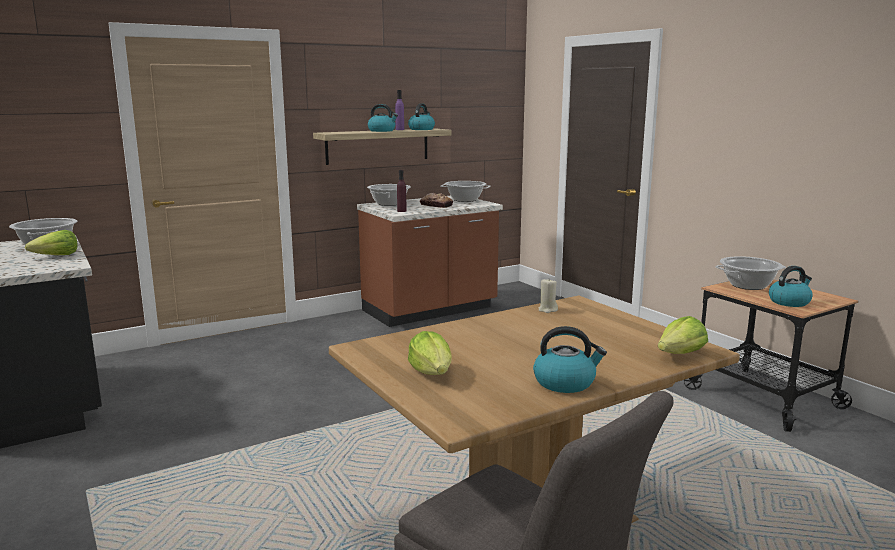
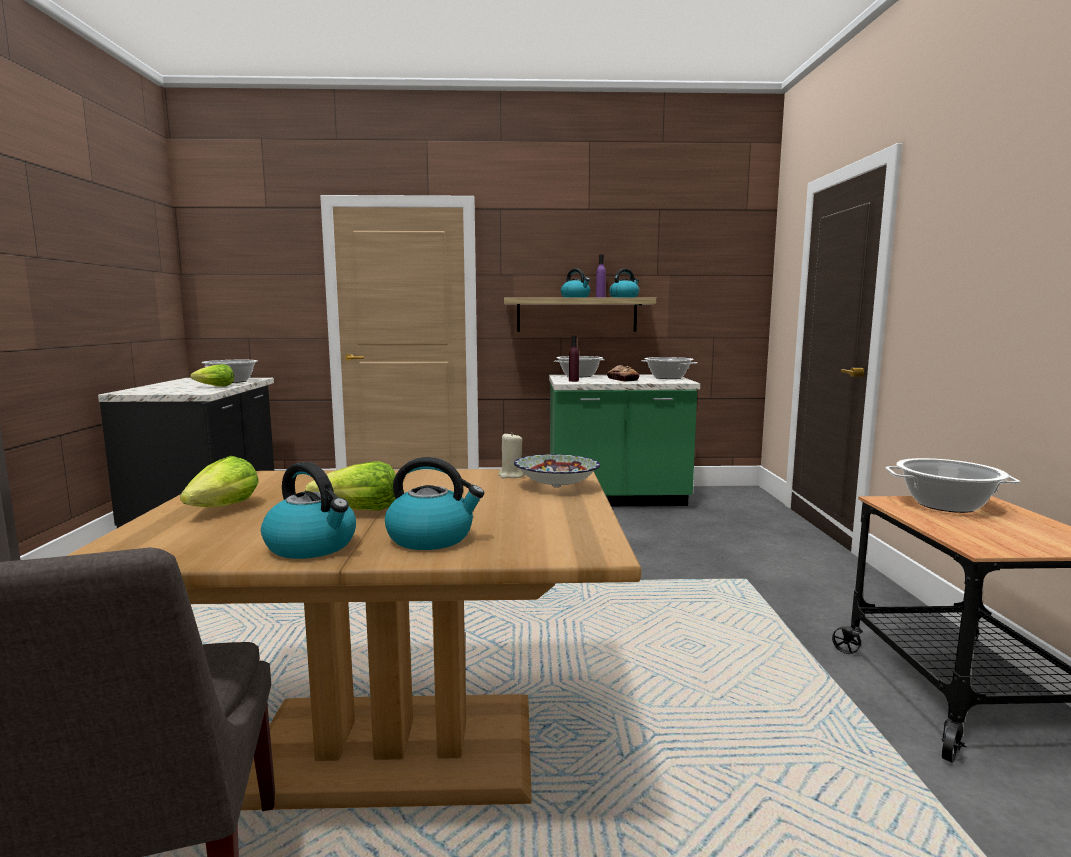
camera: 30 degrees right, 5 degrees down
(430, 310) = (616, 499): brown counter -> green counter
(593, 313) = (557, 486): none -> bowl
(680, 354) = (542, 549): lettuce -> lettuce (358, 511)
(789, 302) = (984, 535): kettle -> kettle (432, 538)

